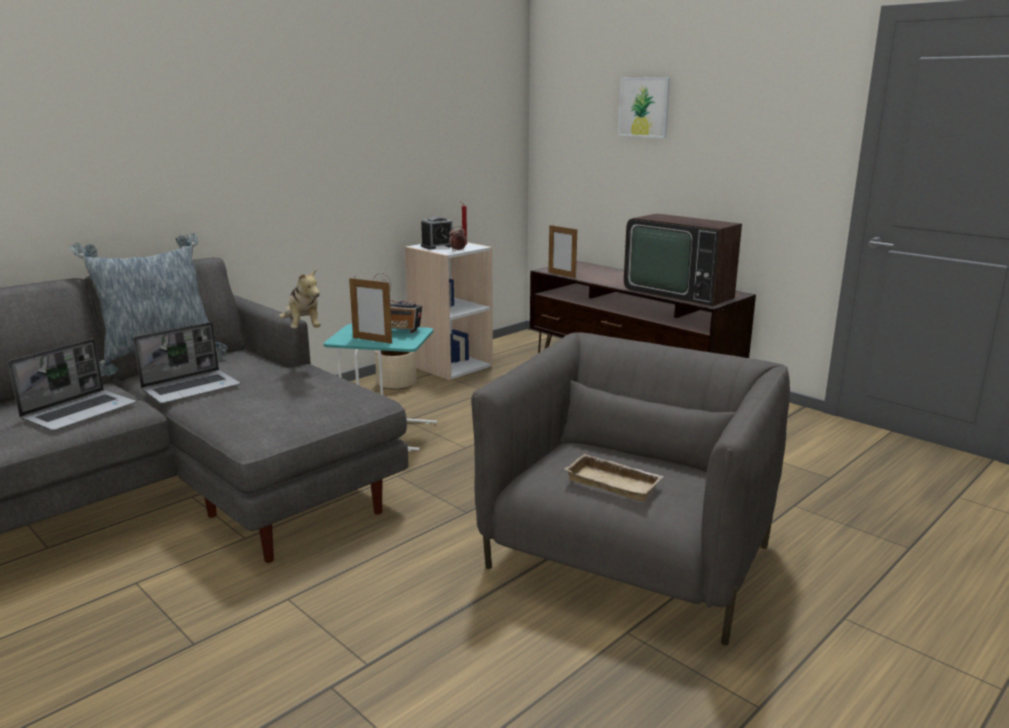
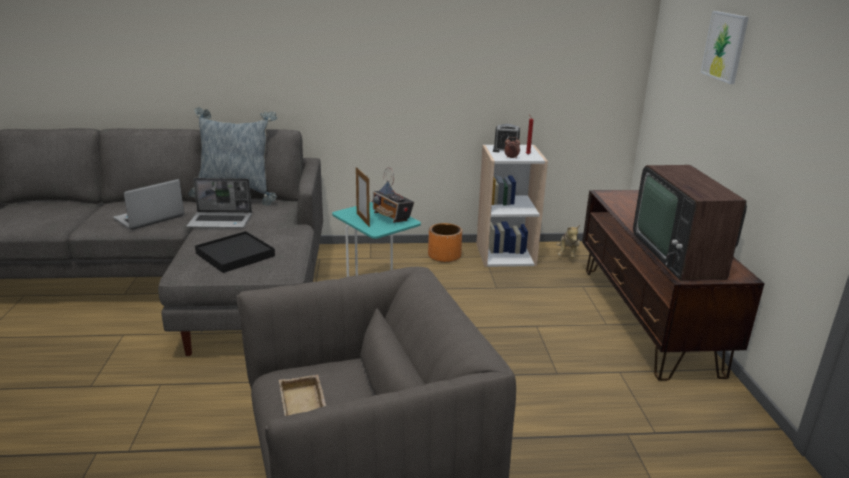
camera: 40 degrees right, 5 degrees up
(80, 412) = (149, 218): laptop -> laptop turned 150 degrees clockwise
(285, 408) = (235, 255): none -> black tray
(303, 329) = (294, 199): plush toy -> plush toy (568, 254)
(396, 383) = (444, 256): beige planter -> orange planter
(562, 275) = (606, 202): picture frame -> none

